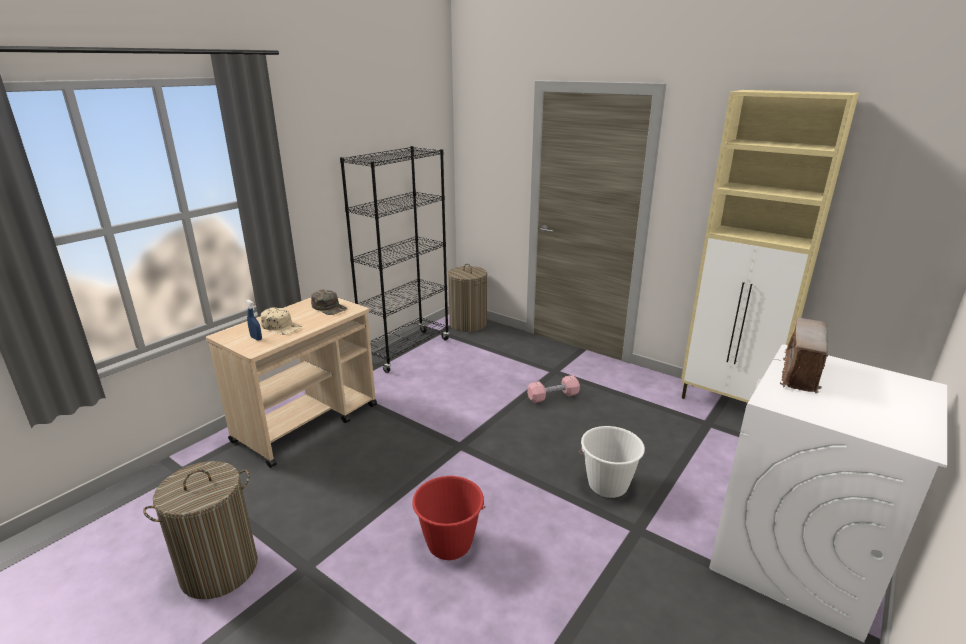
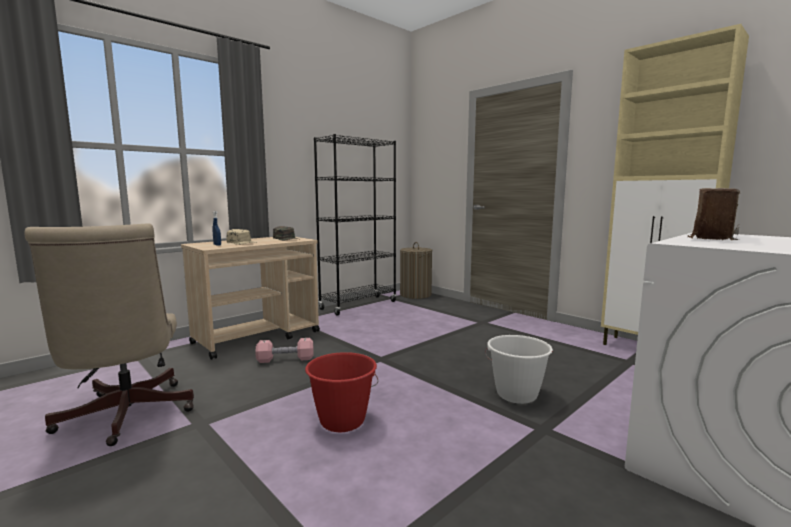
camera: 10 degrees right, 15 degrees down
(219, 569) = (124, 417): laundry basket -> beige office chair
(553, 397) = (476, 336): pink dumbbell -> pink dumbbell (285, 359)

